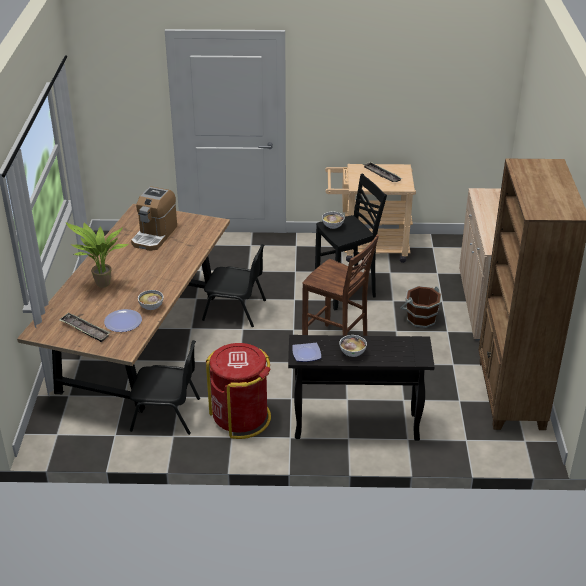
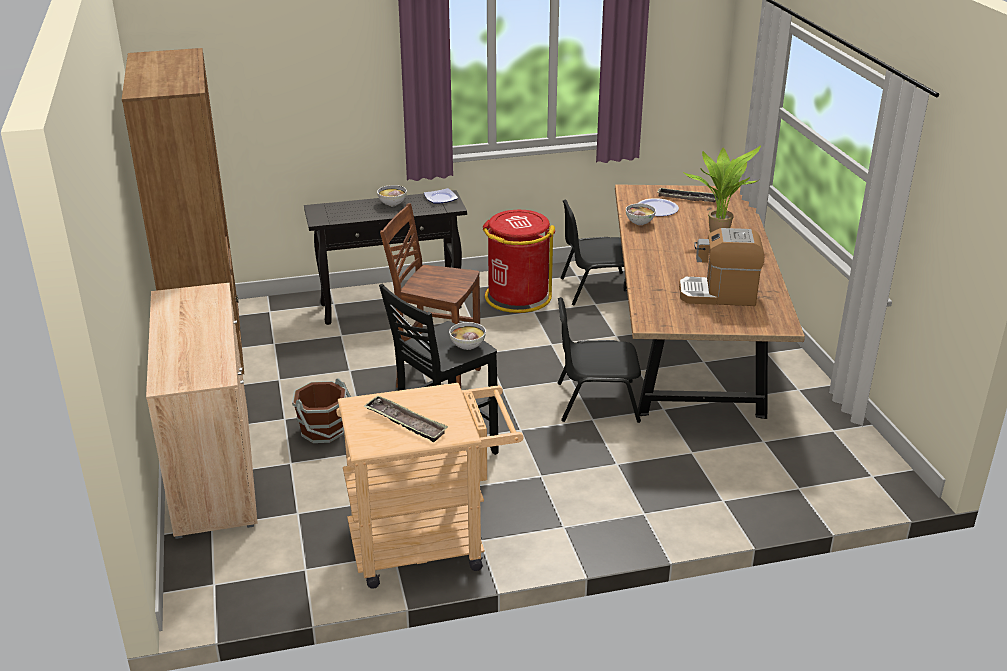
camera: 165 degrees right, 5 degrees down
(154, 235) = (718, 294): coffee machine -> coffee machine turned 90 degrees counterclockwise

